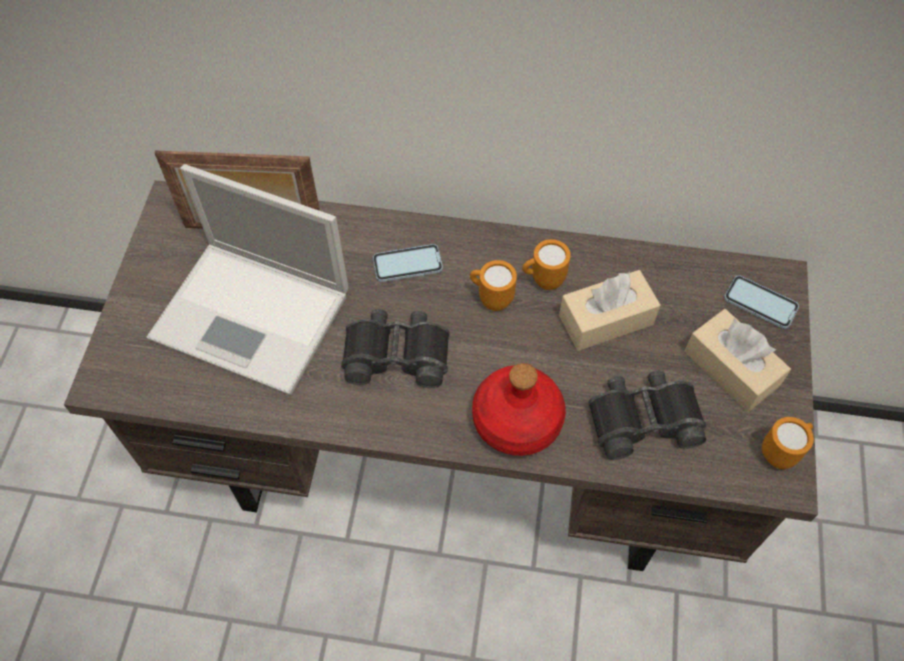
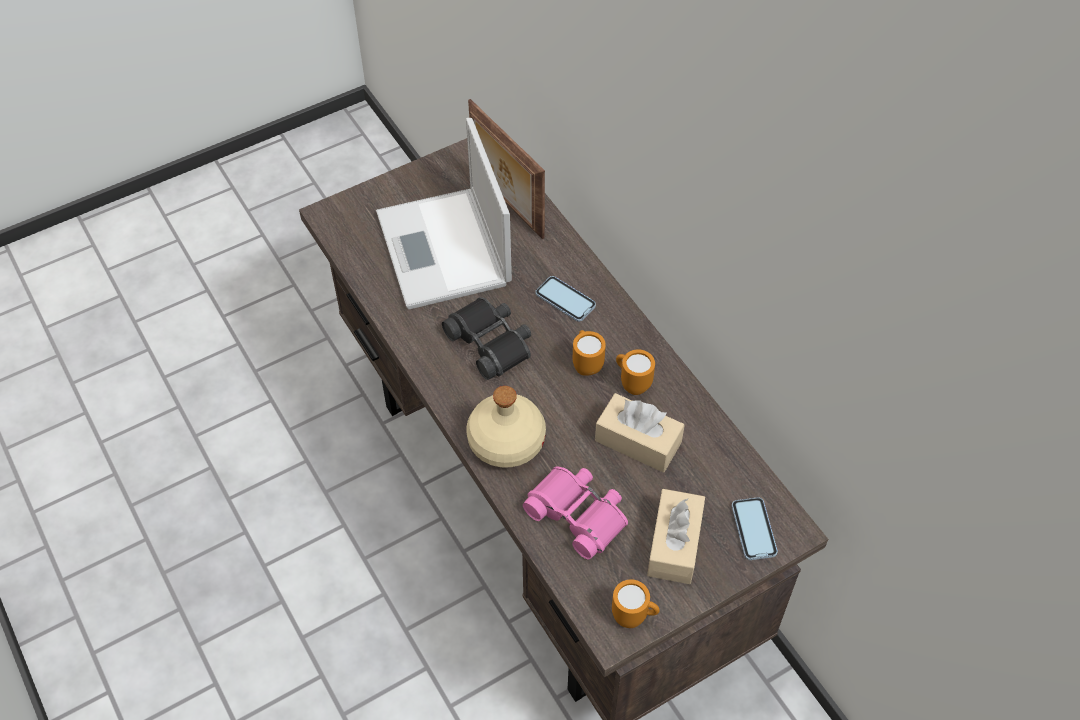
camera: 50 degrees right, 5 degrees down
(516, 421) = (505, 441): red bottle -> beige bottle
(643, 419) = (578, 514): black binoculars -> pink binoculars

